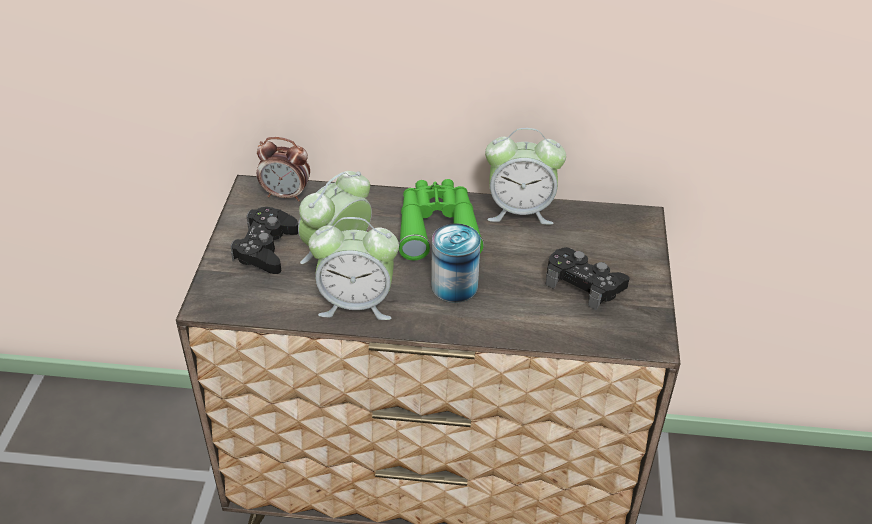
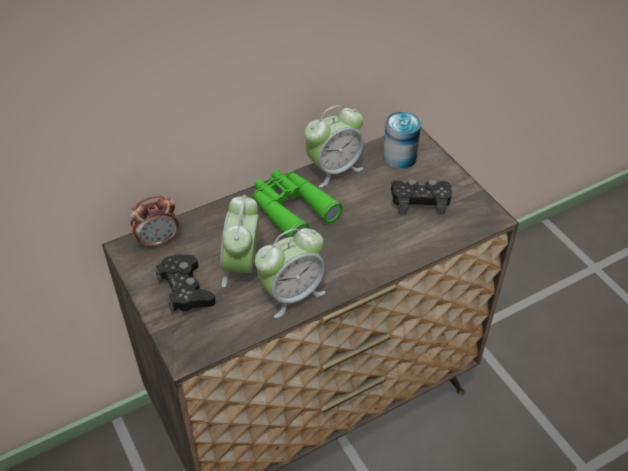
camera: 35 degrees left, 5 degrees up
(454, 286) = (343, 245): can -> can (399, 157)

